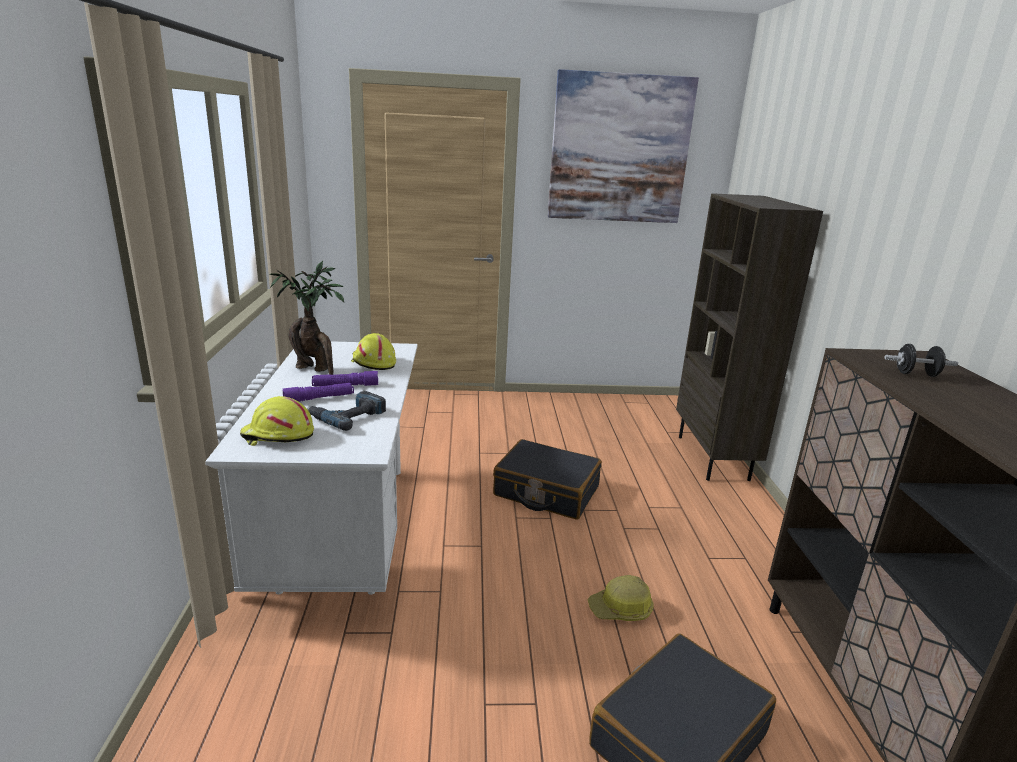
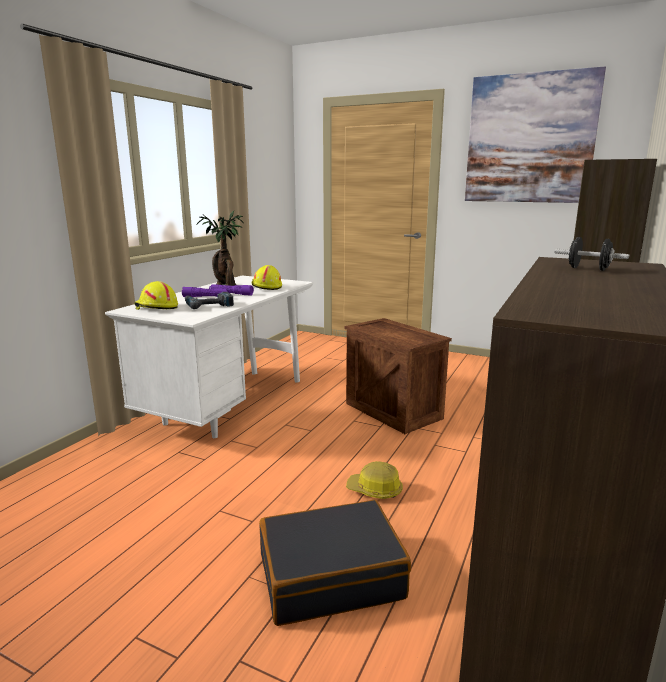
camera: 30 degrees right, 5 degrees down
(546, 491) = (394, 411): black suitcase -> crate

